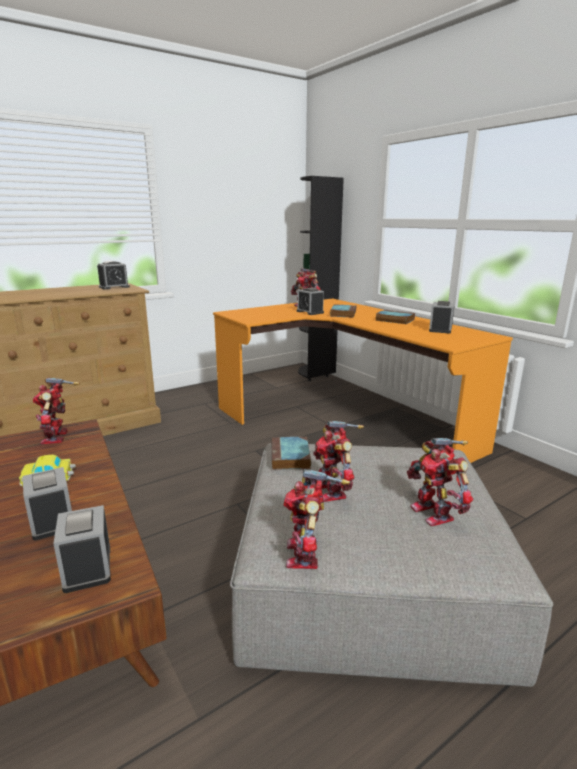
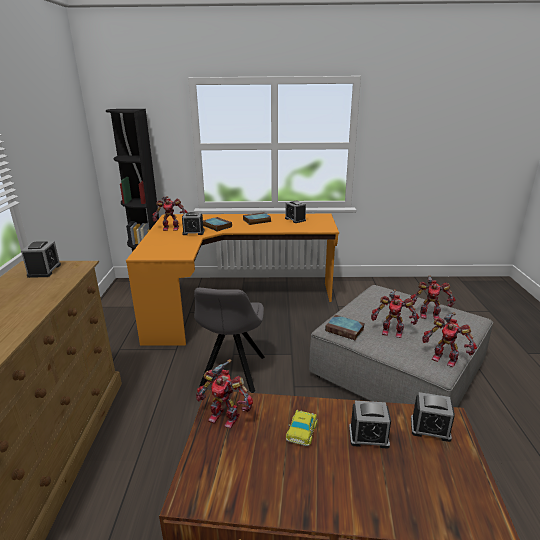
camera: 55 degrees left, 5 degrees up
(225, 461) = (232, 372): none -> grey chair

